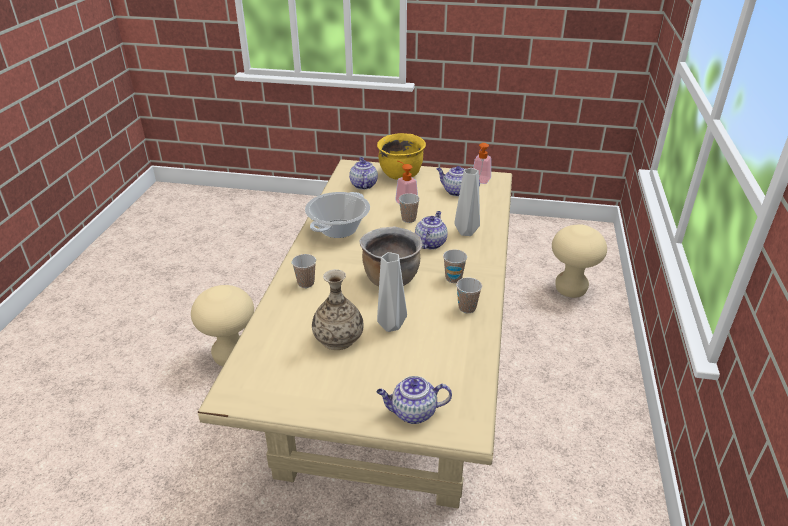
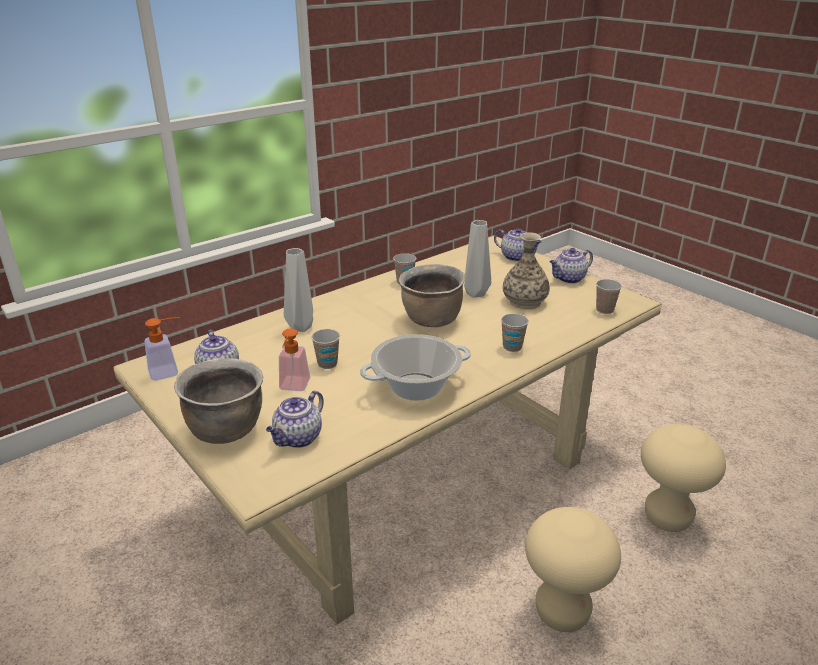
camera: 140 degrees left, 5 degrees down
(401, 175) = (226, 429): yellow cooking pot -> brown cooking pot
(430, 243) = (349, 332): teapot -> teapot (568, 279)
(453, 278) = (381, 301): cup -> cup (604, 310)
(570, 290) = (117, 464): beige stool -> beige stool (667, 518)

